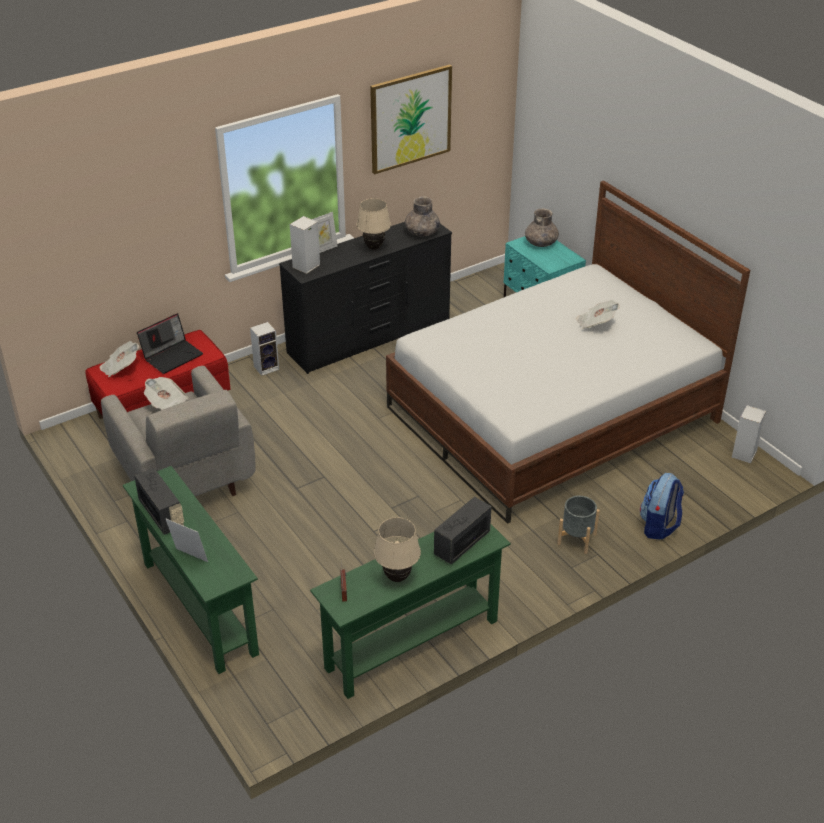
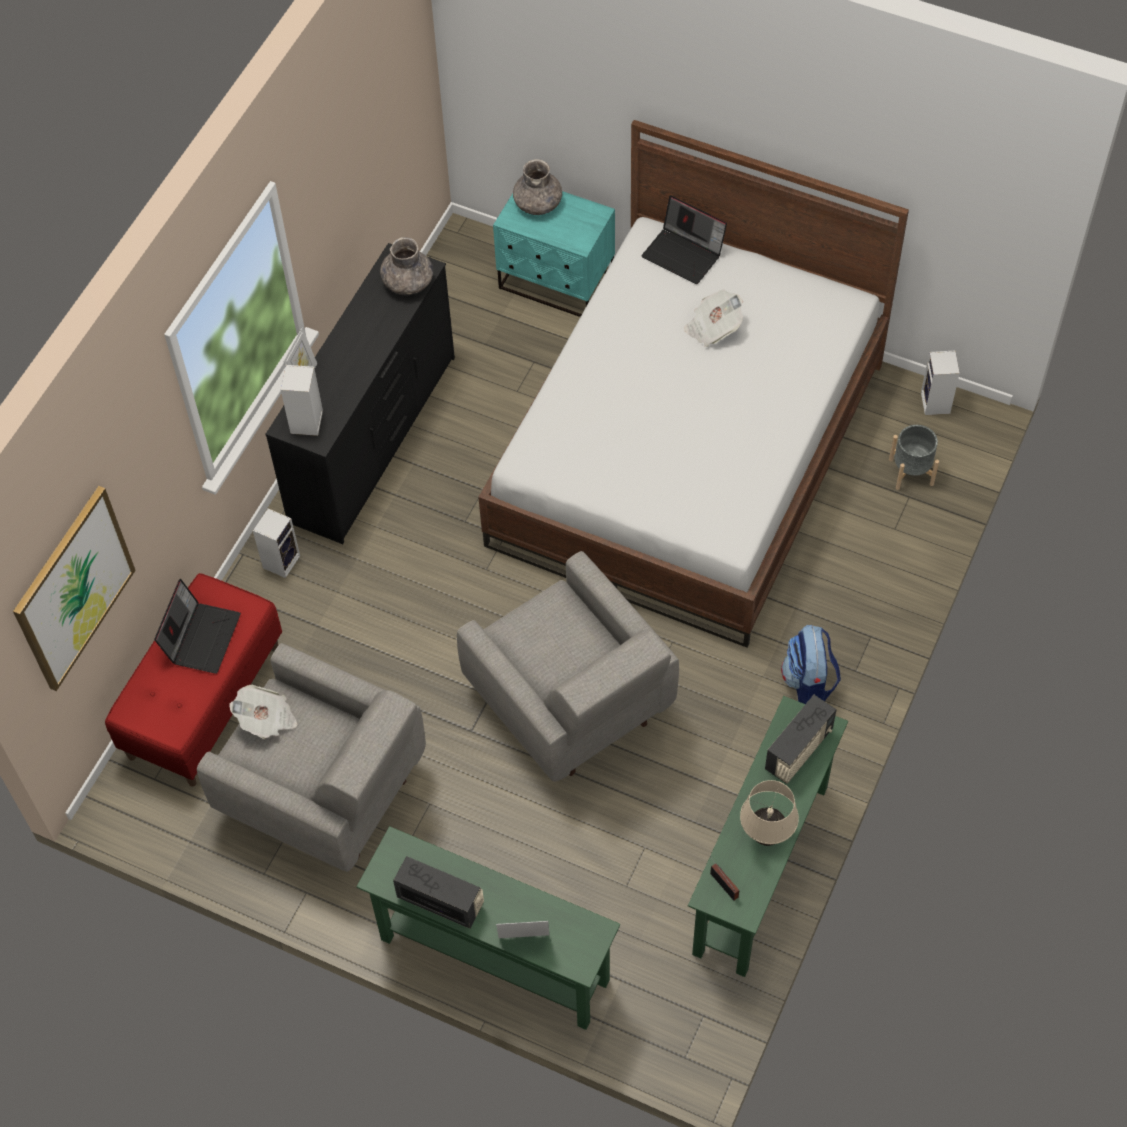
camera: 30 degrees left, 20 degrees up
(120, 368) = (150, 693): newspaper -> none
(368, 503) = (571, 705): none -> grey armchair
(374, 247) = (367, 342): beige table lamp -> none
(410, 118) = (342, 142): picture -> picture (73, 588)
(461, 543) = (799, 750): radio -> radio turned 150 degrees counterclockwise
(577, 539) = (835, 627): grey planter -> grey planter (911, 471)
(607, 286) = (684, 254): none -> laptop
(659, 526) = (909, 560): backpack -> backpack (808, 682)

